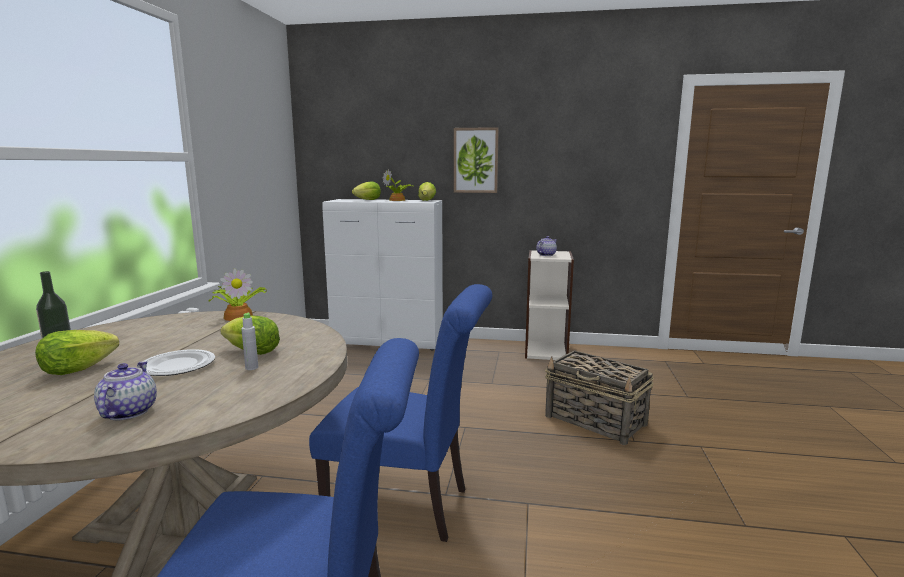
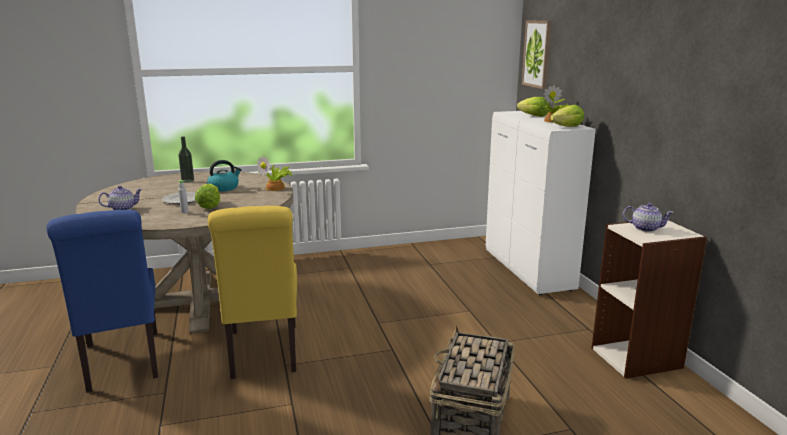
camera: 65 degrees right, 5 degrees up
(77, 369) = (171, 188): lettuce -> none
(170, 339) = (224, 188): none -> kettle
(407, 506) = (263, 354): blue chair -> yellow chair
(475, 160) = (633, 84): picture -> picture (537, 54)

